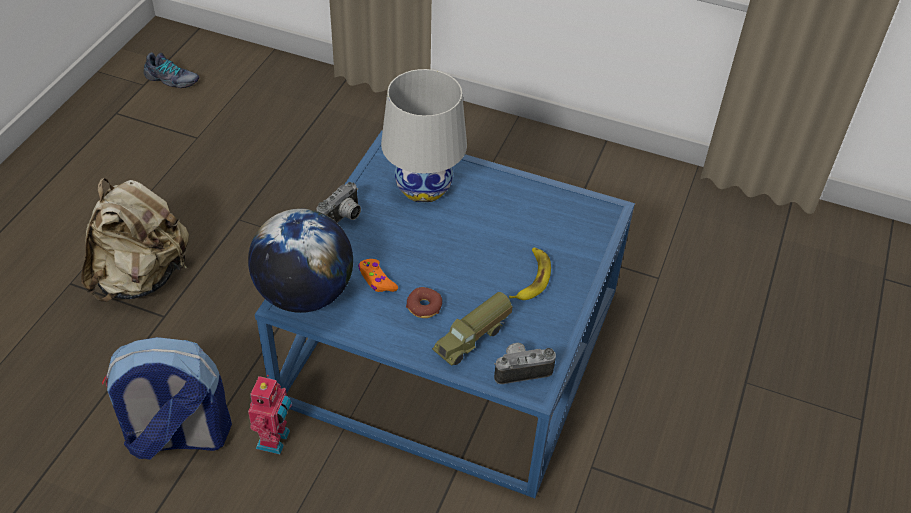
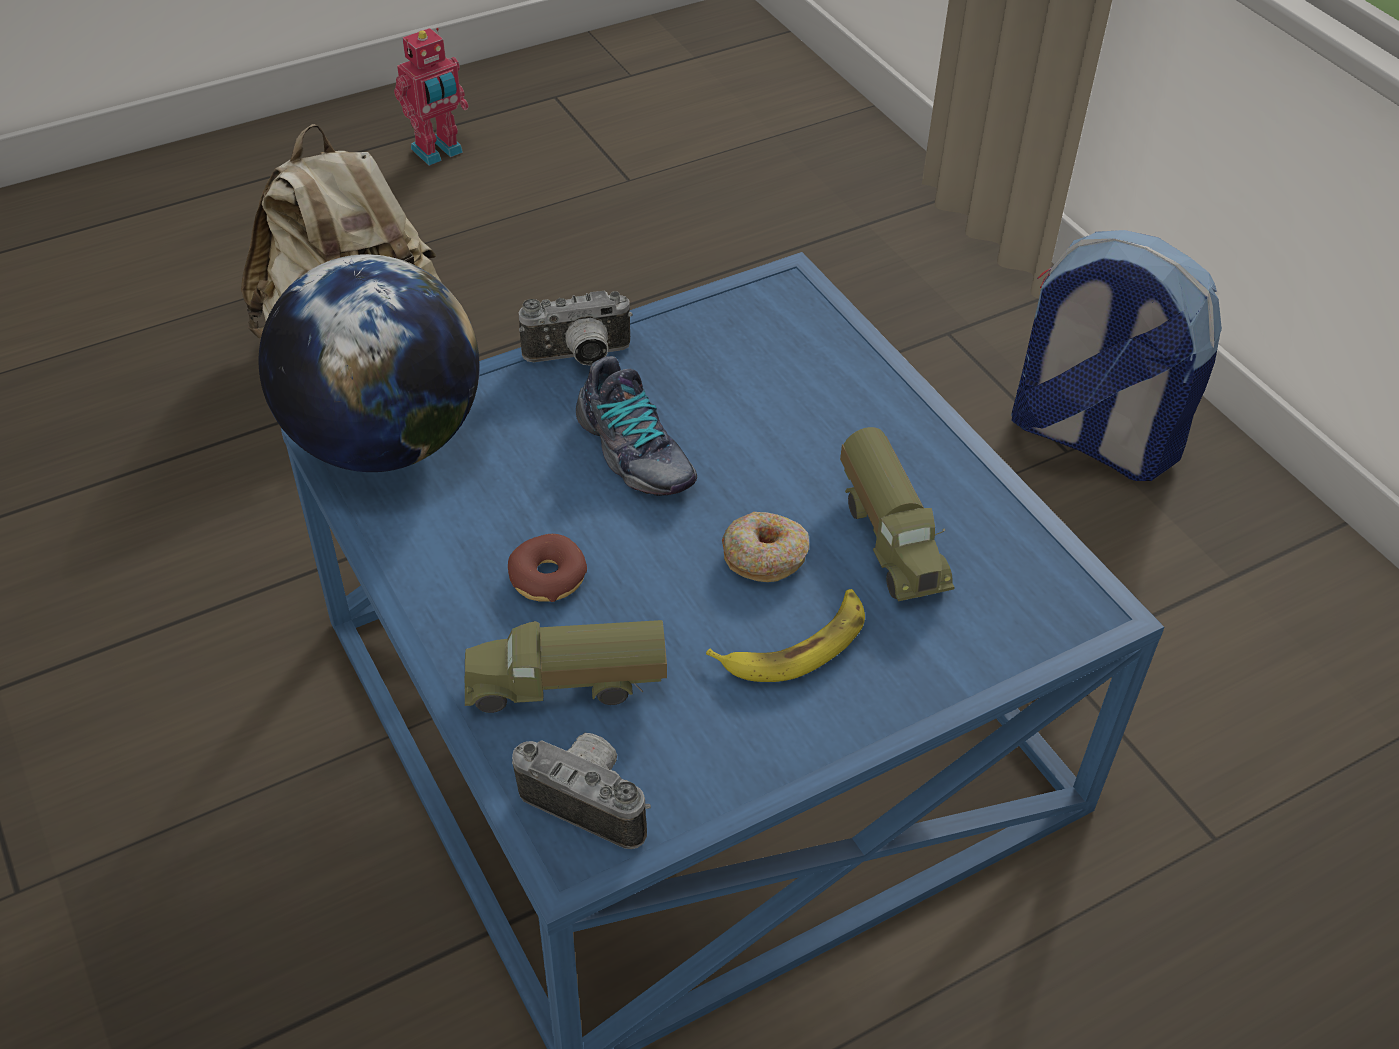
camera: 40 degrees right, 0 degrees up
(172, 80) = (676, 85): shoe -> shoe (633, 452)
(177, 436) = (160, 589): backpack -> backpack (1089, 437)
(275, 440) = (276, 685): toy robot -> toy robot (438, 152)
(377, 280) = (521, 486): orange game controller -> none
(423, 188) = (770, 379): white table lamp -> none
(490, 254) = (765, 556): none -> donut
(525, 223) = (892, 539): none -> toy truck

